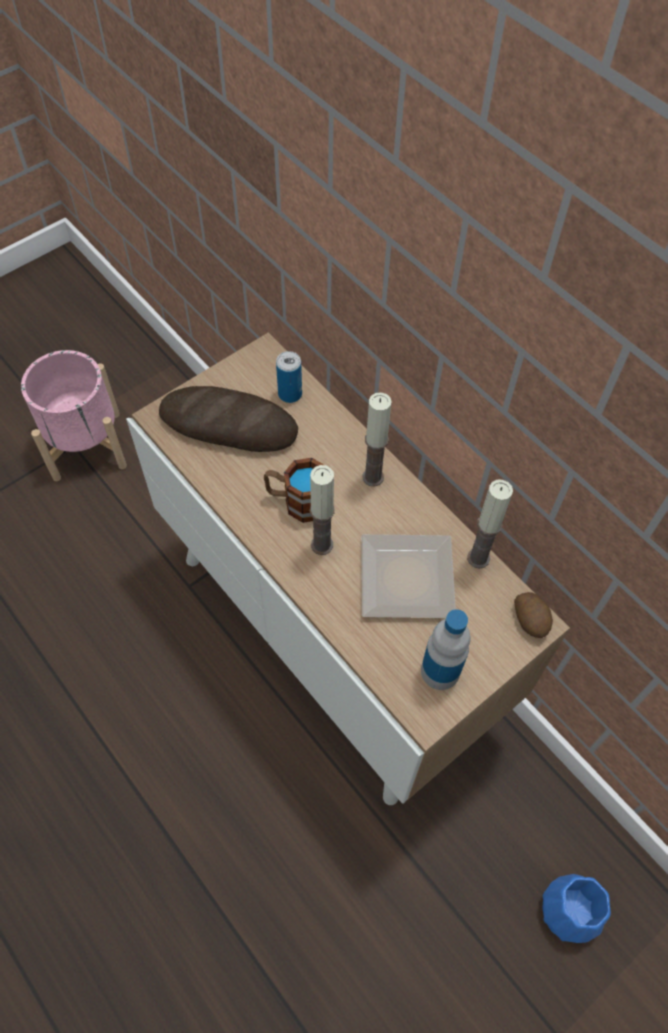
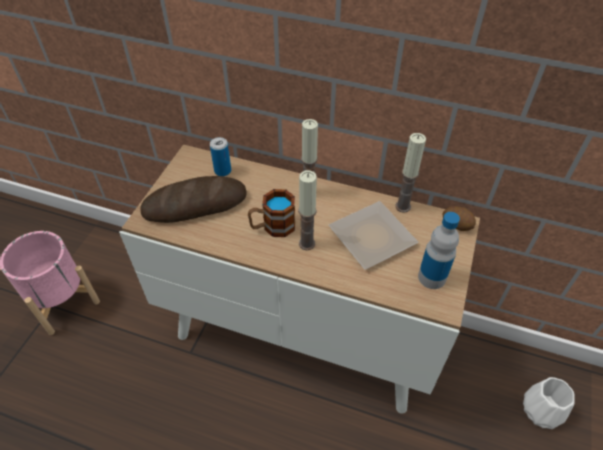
camera: 30 degrees left, 10 degrees down
(569, 913) = (542, 411): blue vase -> white vase

